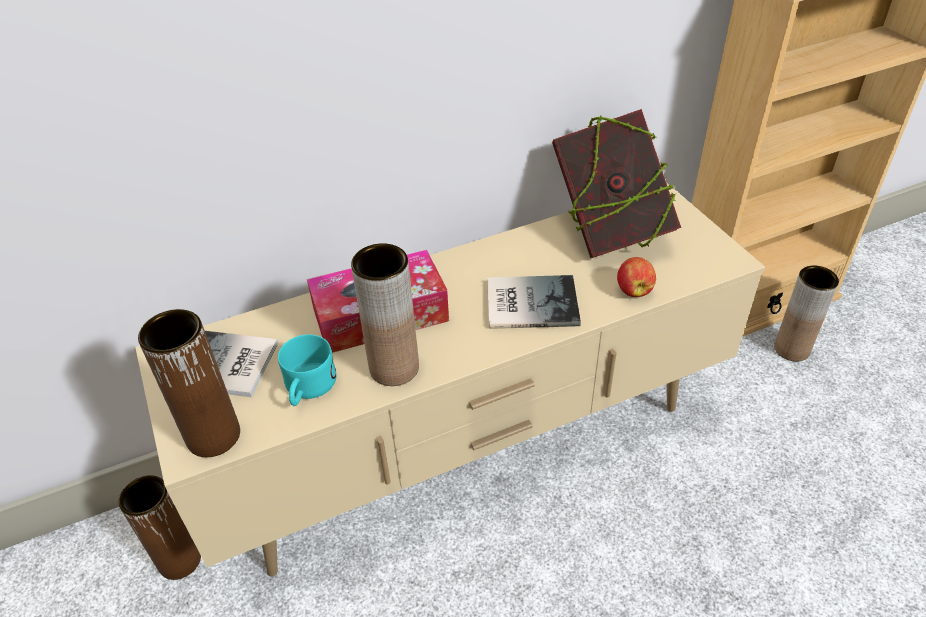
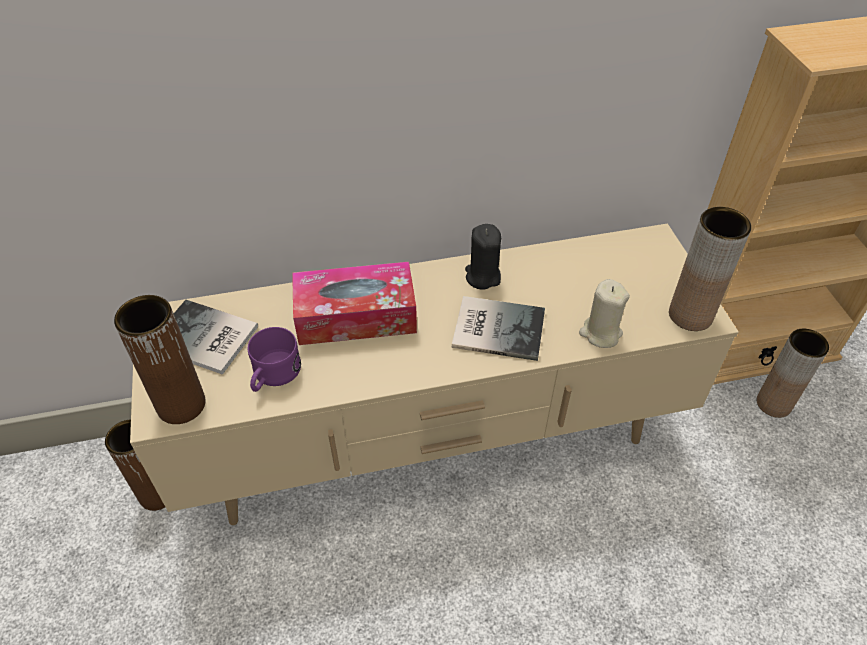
camera: 10 degrees right, 5 degrees up
(308, 389) = (273, 376): turquoise mug -> purple mug
(394, 368) = (354, 370): brown vase -> brown vase (690, 315)
(500, 257) = (482, 276): none -> black candle
(609, 233) = (594, 270): book -> none
(634, 290) = (600, 333): apple -> beige candle

